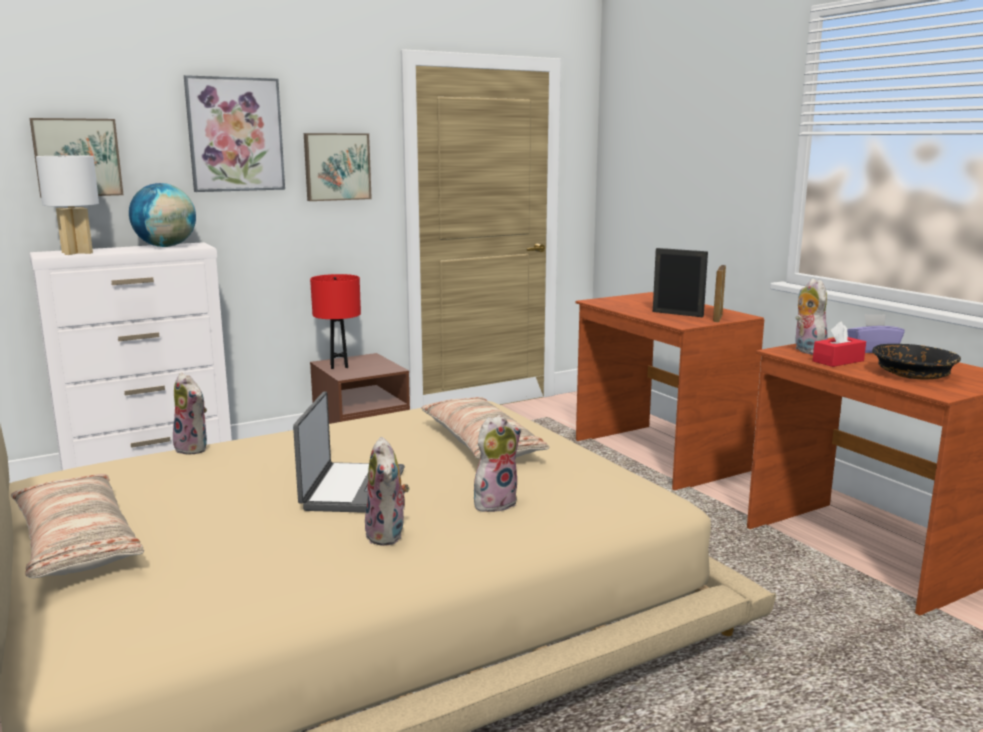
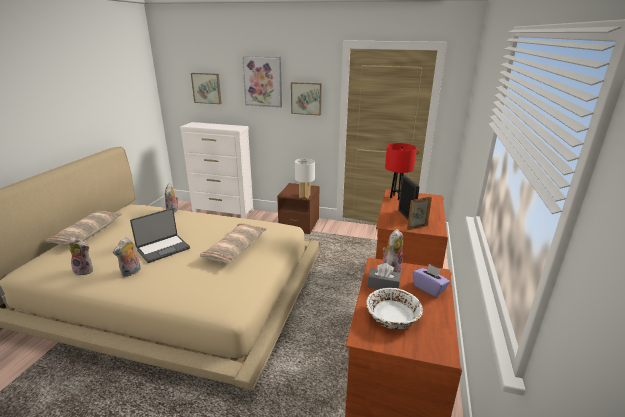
camera: 45 degrees right, 10 degrees up
(77, 253) = (198, 125): white table lamp -> white table lamp (305, 196)
(165, 246) = (228, 126): globe -> none
(339, 366) = (292, 188): red table lamp -> red table lamp (396, 197)
(495, 502) = (179, 277): plush toy -> plush toy (85, 270)
(838, 361) = (383, 285): red tissue box -> grey tissue box
(913, 374) = (392, 316): black bowl -> white bowl

